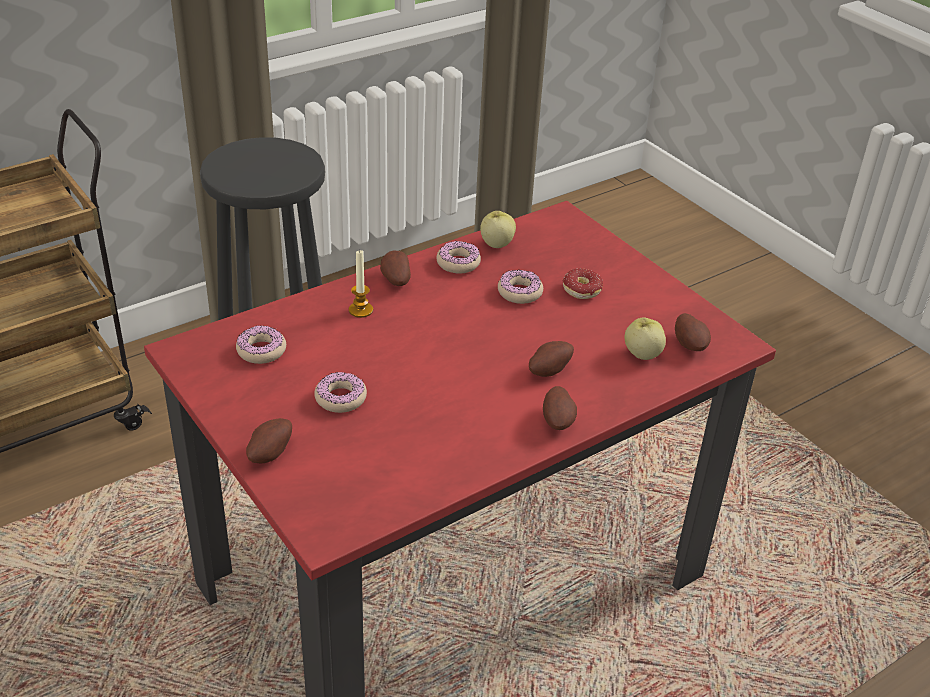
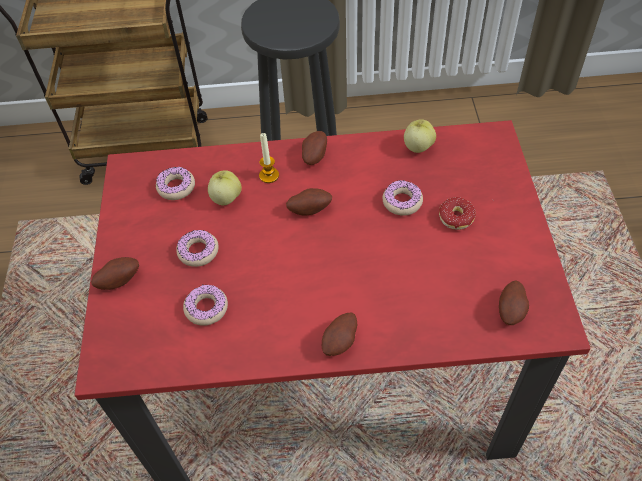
camera: 35 degrees right, 15 degrees up
(458, 263) = (373, 155): donut -> donut (206, 308)
(548, 370) = (369, 288): potato -> potato (309, 209)
(642, 354) = (460, 303): apple -> apple (226, 198)

